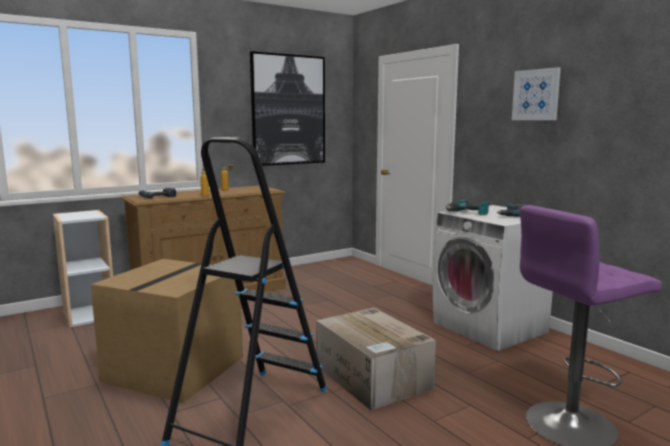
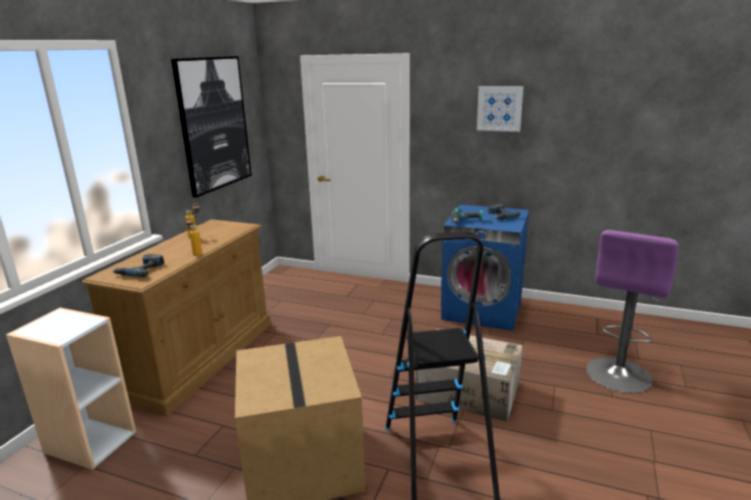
camera: 35 degrees left, 10 degrees up
(492, 327) = (483, 309): white washing machine -> blue washing machine

